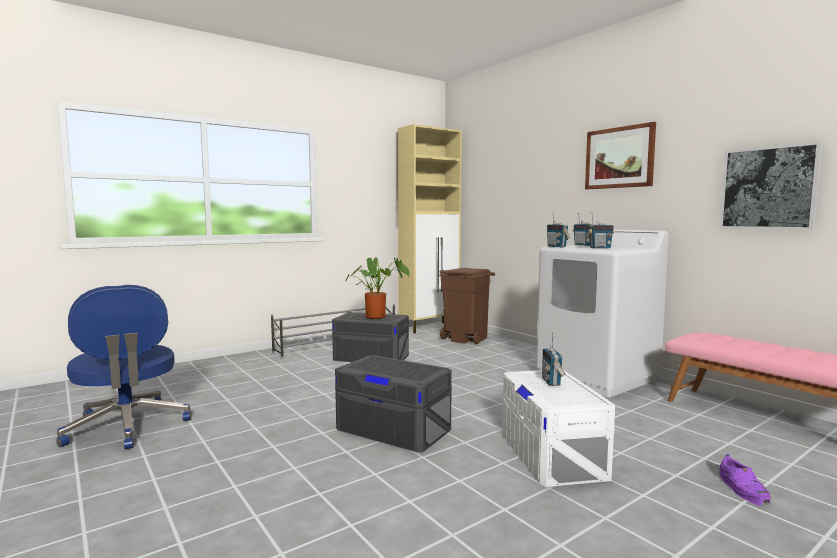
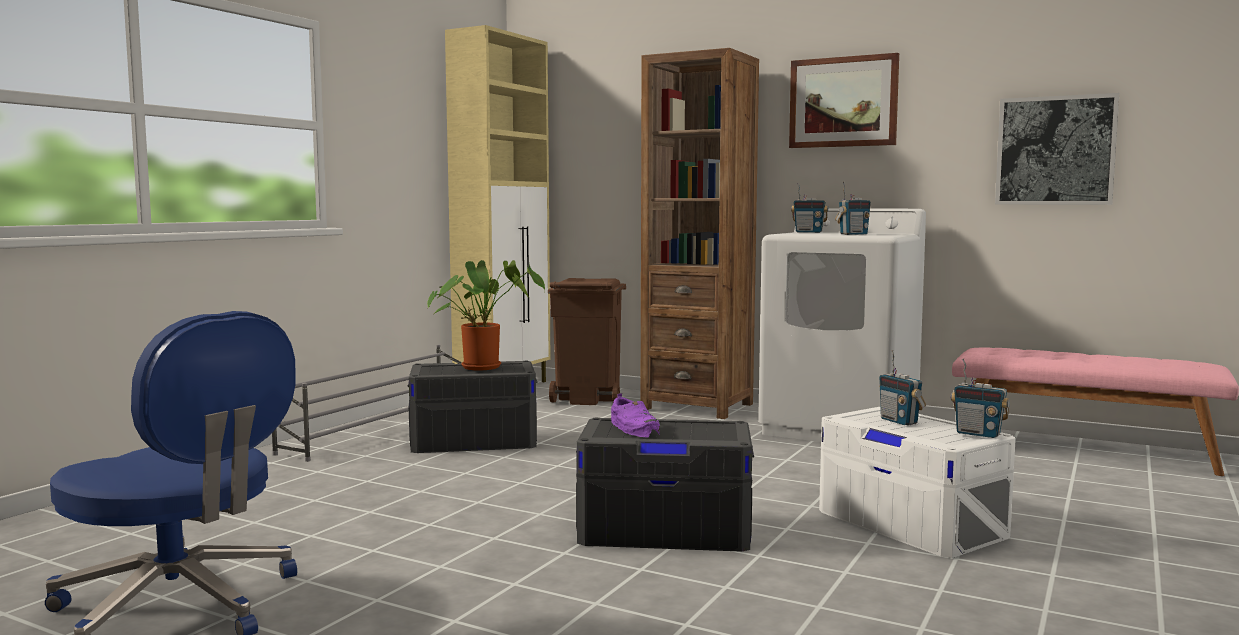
camera: 25 degrees left, 0 degrees up
(523, 351) = (697, 406): none -> brown bookcase
(556, 246) = (788, 234): radio -> radio (978, 434)
(743, 488) = (1138, 520): purple shoe -> purple shoe (634, 428)

